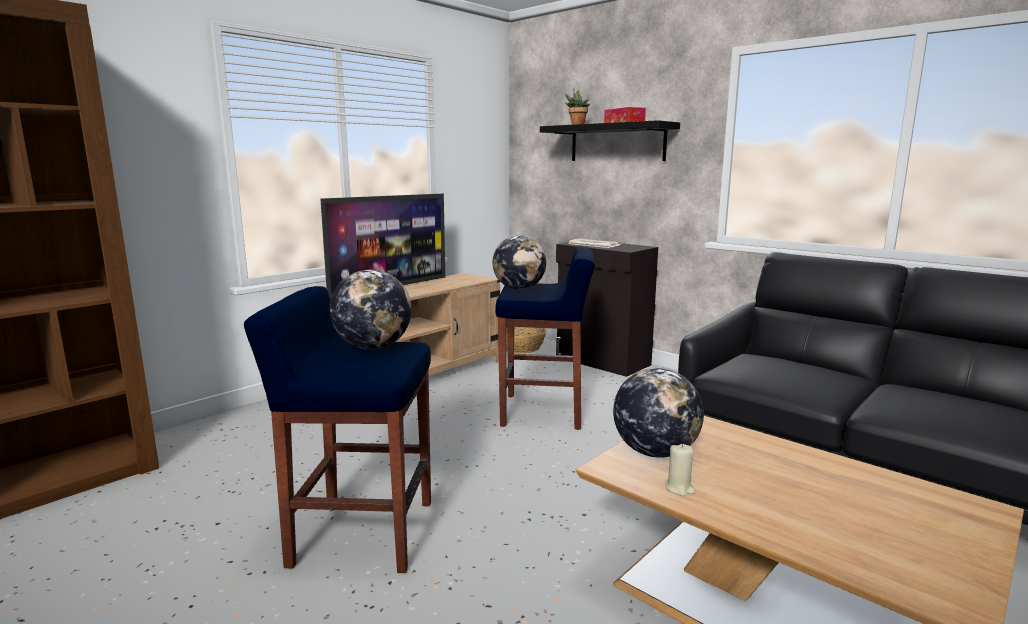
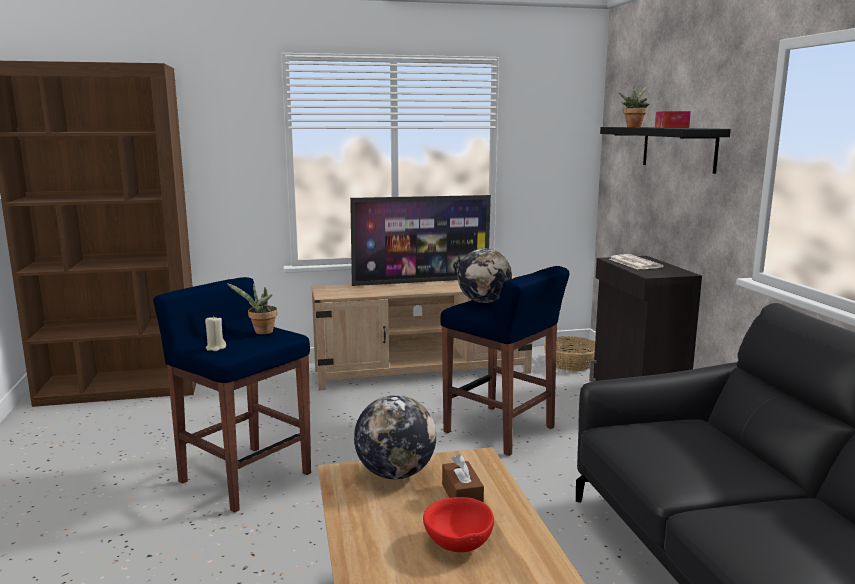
camera: 35 degrees right, 0 degrees up
(373, 347) = (261, 332): globe -> potted plant
(679, 488) = (358, 504): beige candle -> beige candle (215, 348)
(735, 450) = (462, 495): none -> brown tissue box
(807, 487) = (457, 543): none -> red bowl

